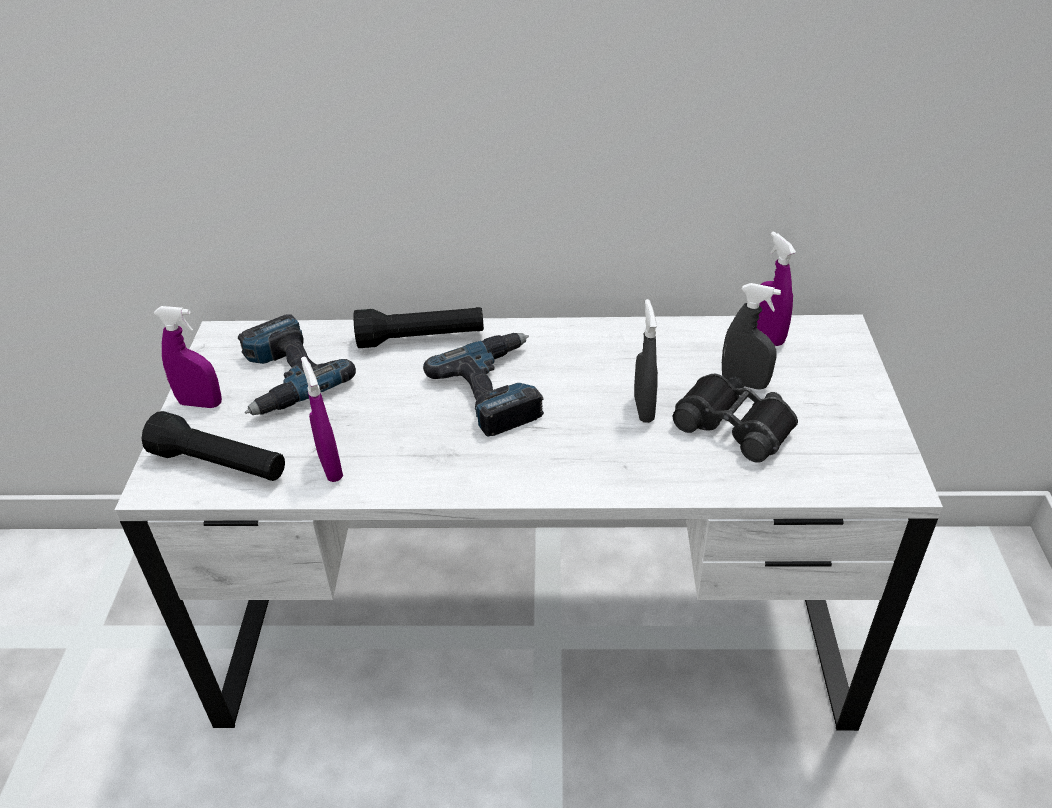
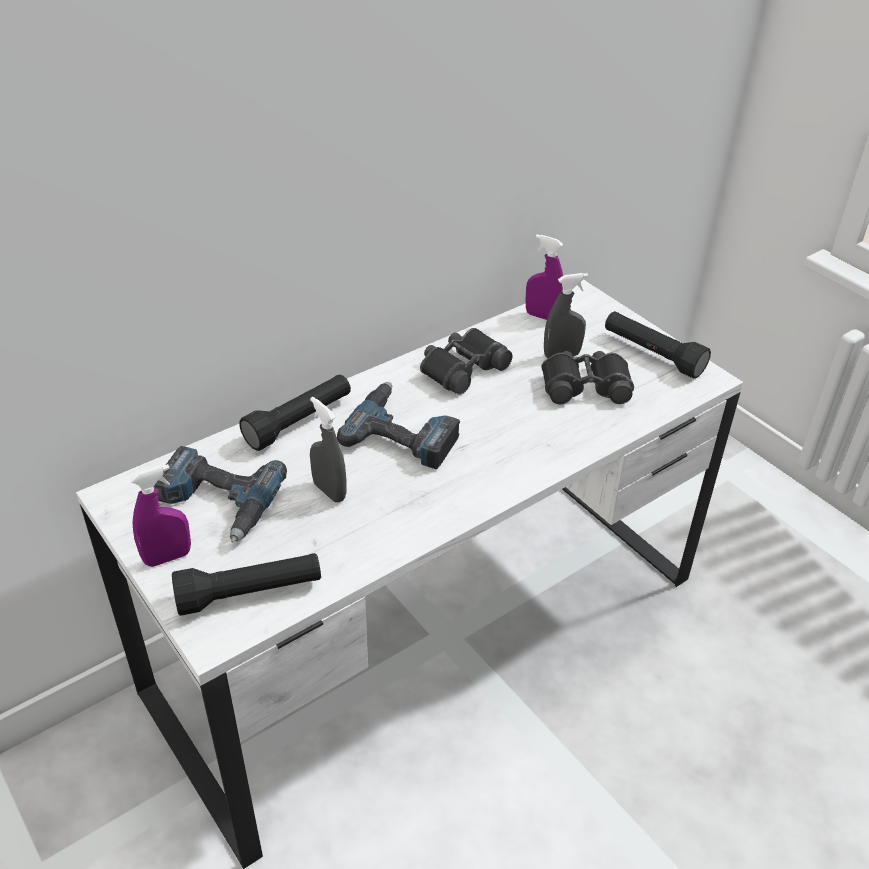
camera: 40 degrees left, 0 degrees up
(330, 467) = (344, 549): purple spray bottle -> none
(623, 353) = (462, 368): none -> black binoculars
(643, 409) = (518, 401): grey spray bottle -> grey spray bottle (329, 491)
(854, 426) = (652, 354): none -> black flashlight

